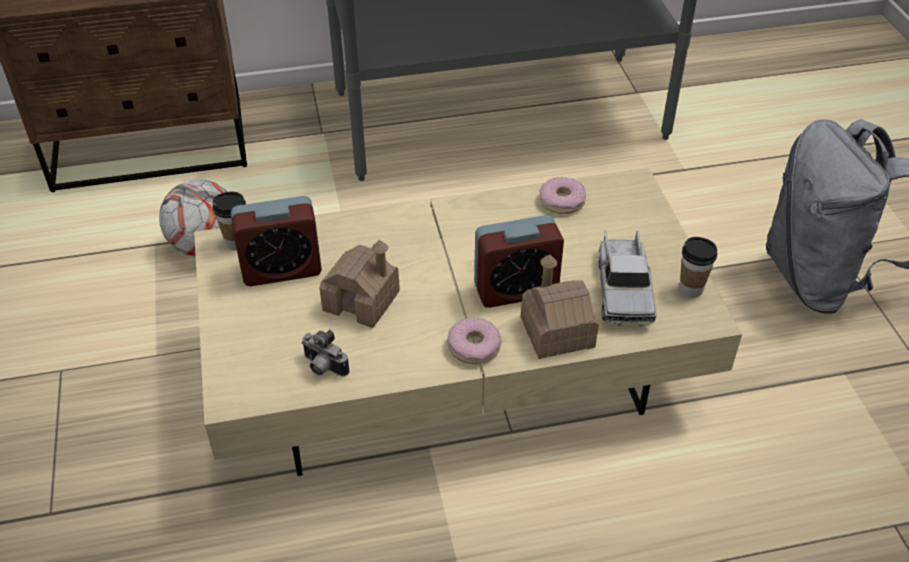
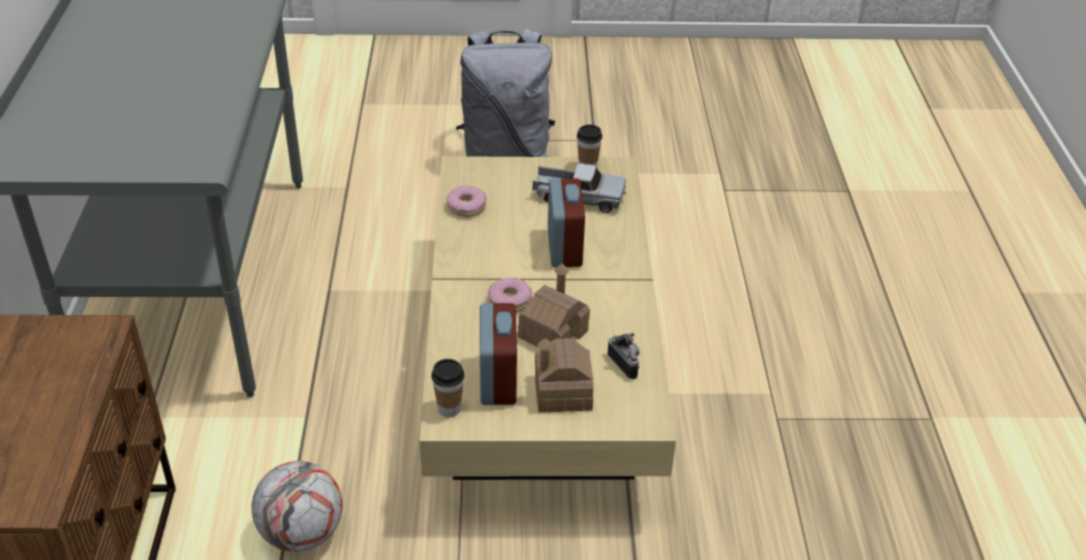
camera: 80 degrees left, 5 degrees down
(323, 367) = (626, 364): camera -> camera turned 75 degrees counterclockwise
(473, 347) = (621, 279): donut -> donut (510, 301)
(557, 332) = (615, 236): toy house -> toy house (563, 392)

